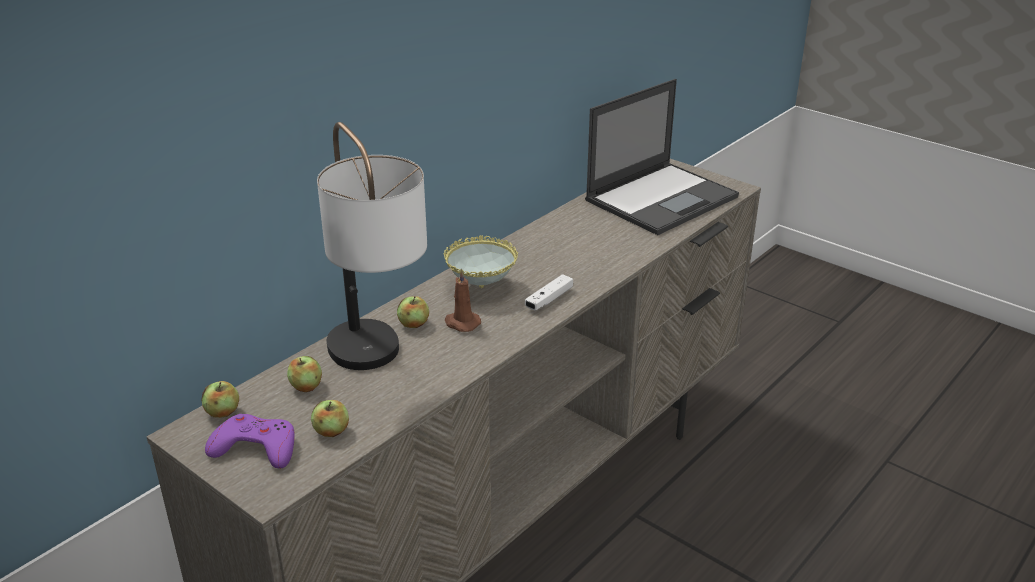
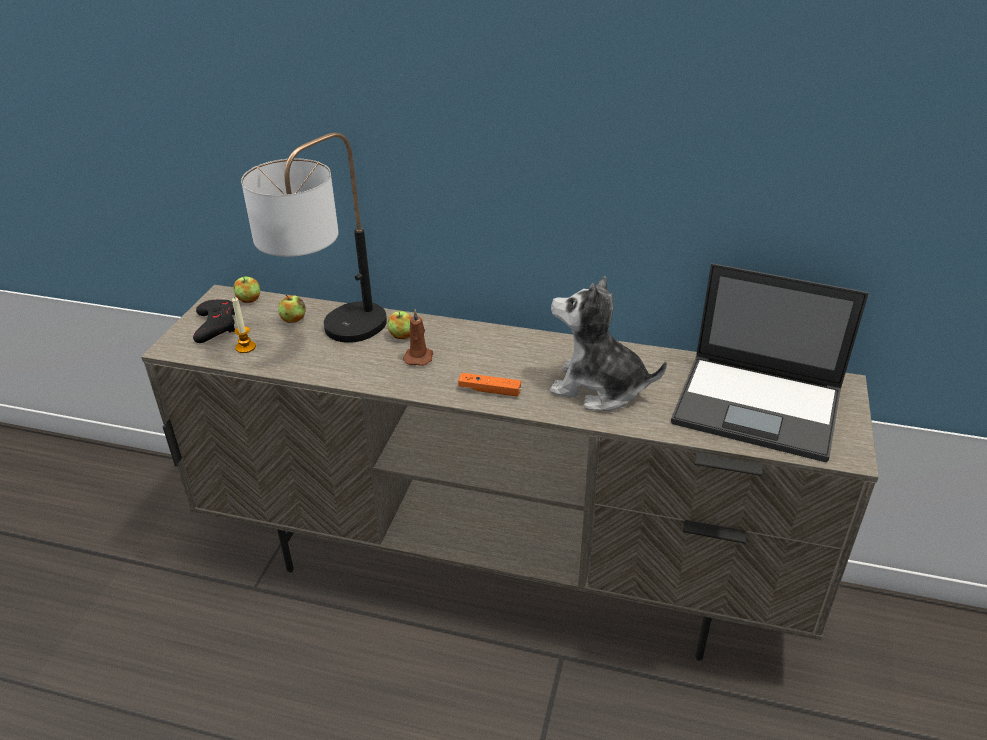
camera: 65 degrees right, 5 degrees up
(255, 447) = (216, 325): purple game controller -> black game controller
(331, 431) = (245, 347): apple -> candle
(481, 288) = (481, 349): bowl -> none
(549, 299) = (489, 390): white game controller -> orange game controller
(589, 250) = (598, 388): none -> plush toy

